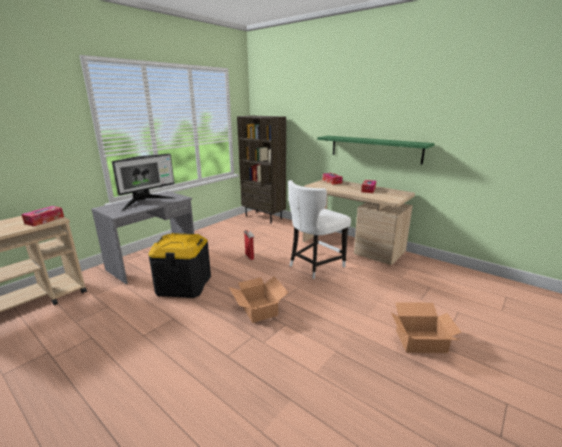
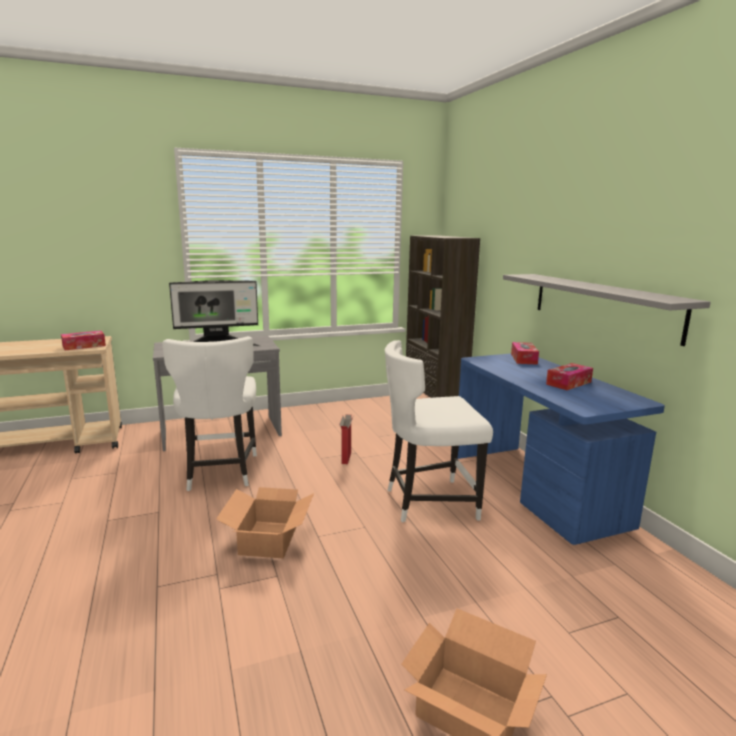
camera: 30 degrees right, 5 degrees down
(184, 285) = (219, 473): black storage box -> white chair
(352, 246) = (536, 489): beige desk -> blue desk
(374, 149) = (602, 305): green shelf -> grey shelf

